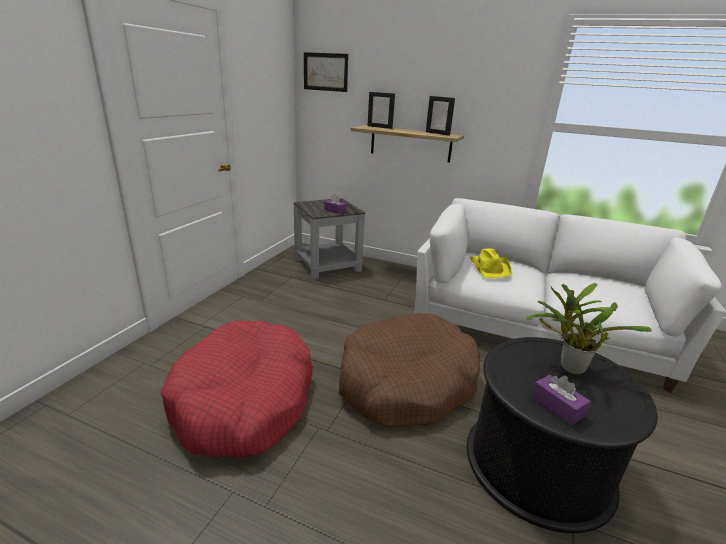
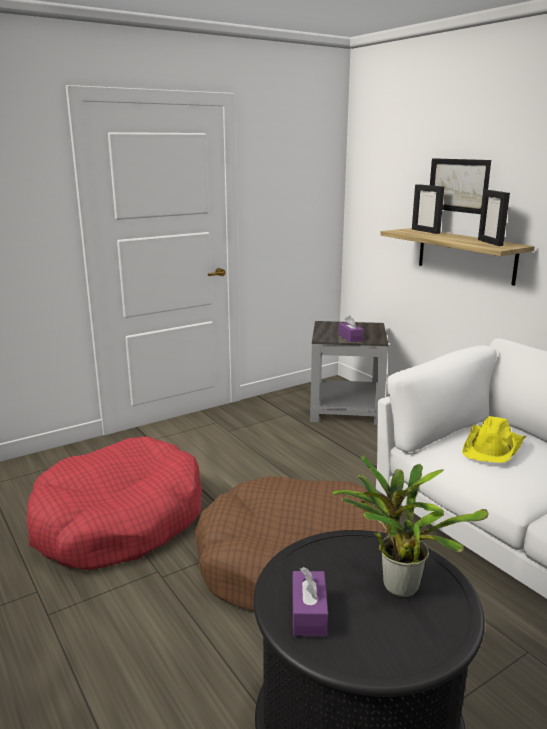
camera: 35 degrees right, 5 degrees down
(325, 72) = (375, 160): picture -> picture (458, 185)

